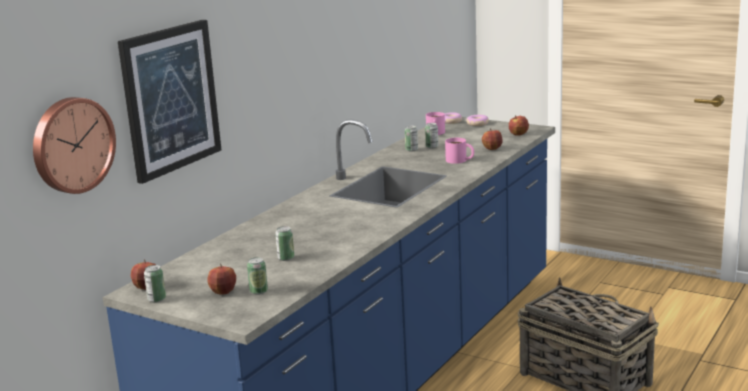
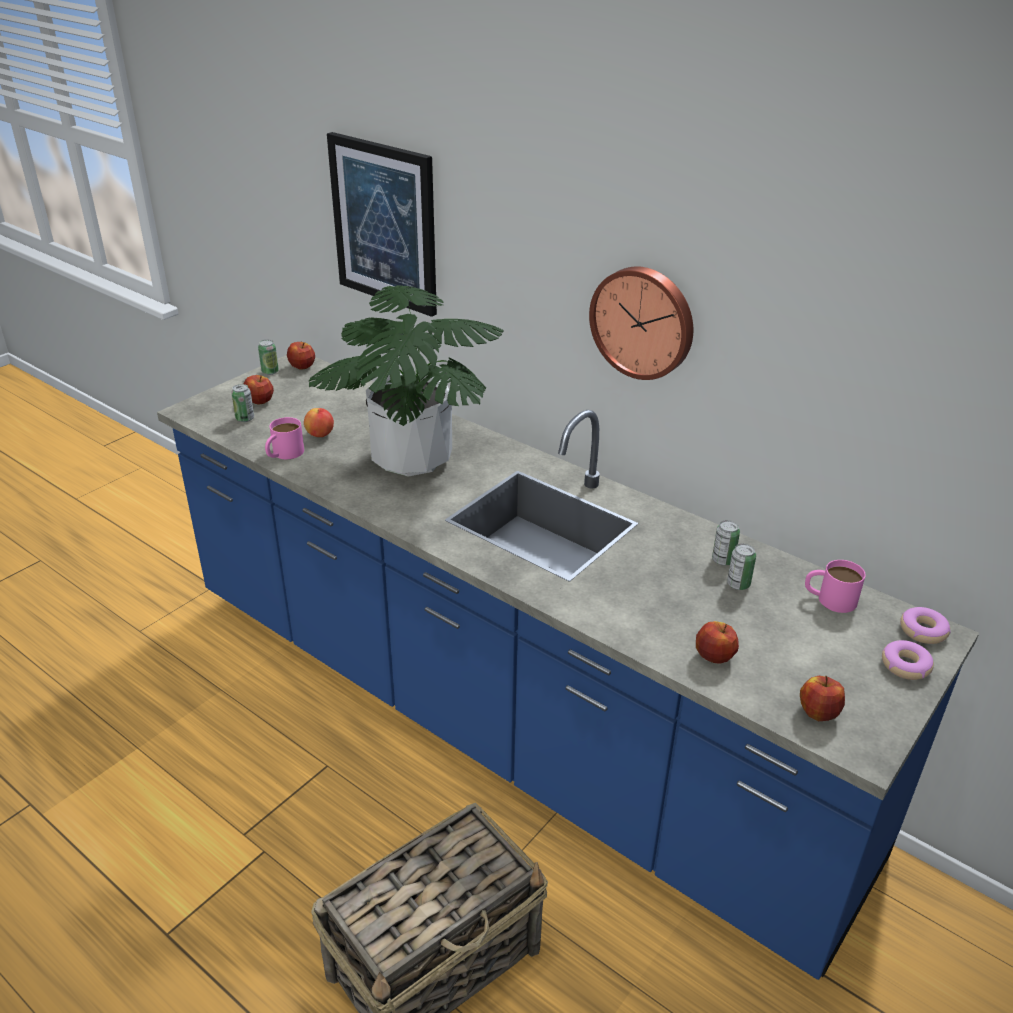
camera: 95 degrees right, 15 degrees up
(71, 145) = (288, 205): wall clock -> wall clock (643, 322)
(286, 258) = (320, 434): can -> apple
(320, 224) = (411, 459): none -> potted plant
(460, 160) = (647, 605): pink mug -> pink mug (284, 454)

